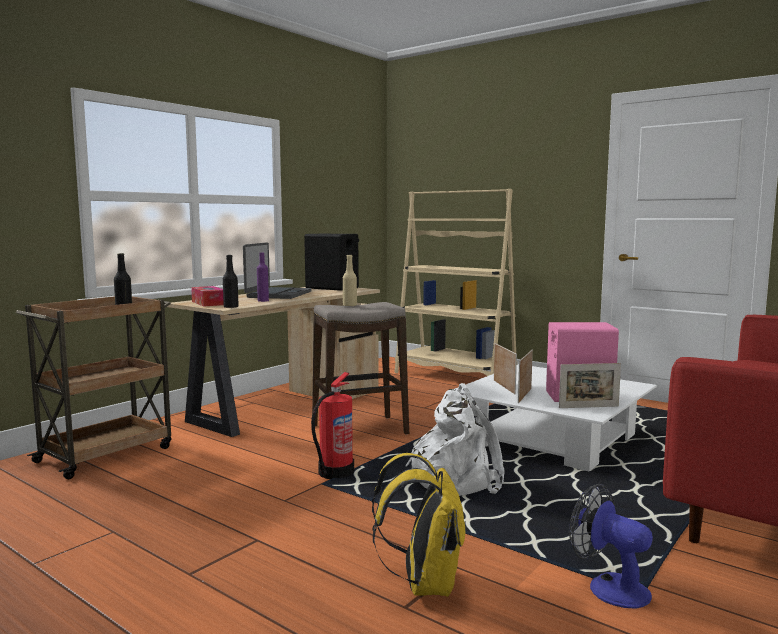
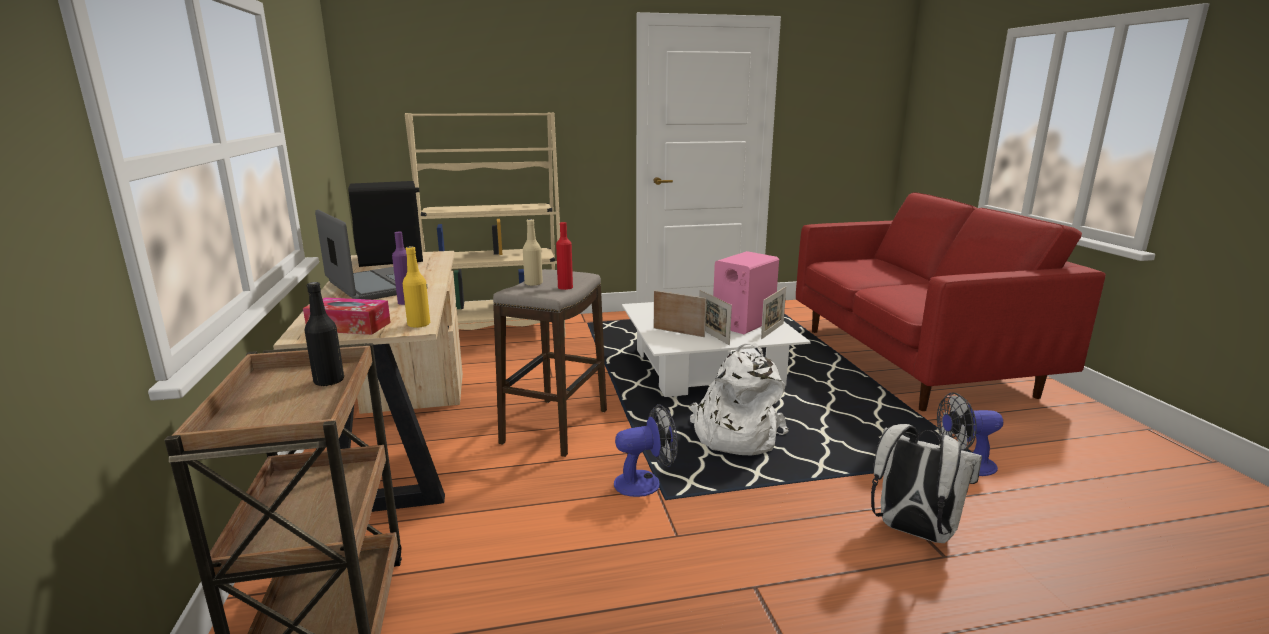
camera: 50 degrees left, 10 degrees up
(231, 307) = (419, 325): black bottle -> yellow bottle
(335, 473) = (645, 482): fire extinguisher -> fan
(358, 309) = (565, 287): none -> red bottle
(424, 583) = (912, 531): yellow backpack -> white backpack

